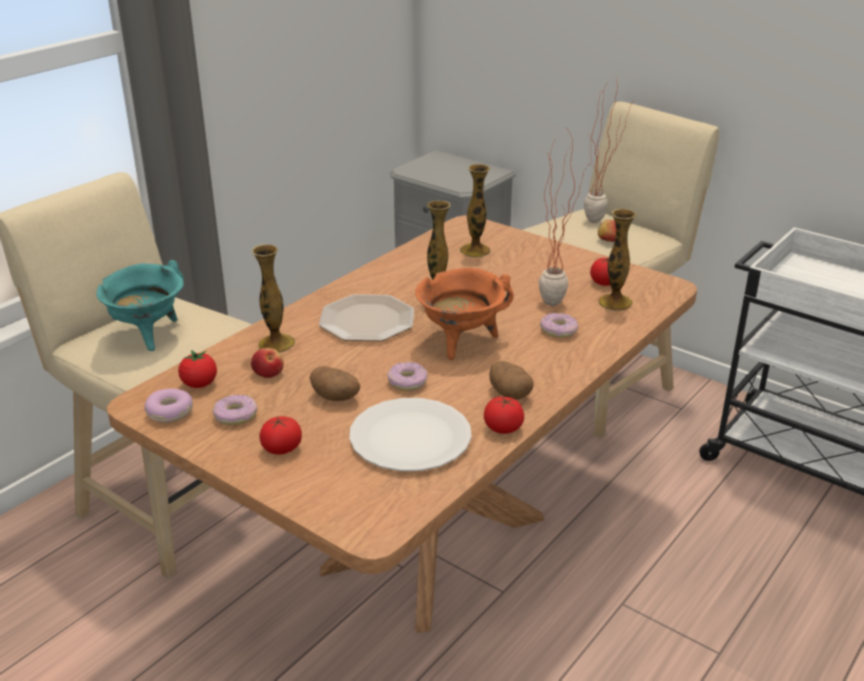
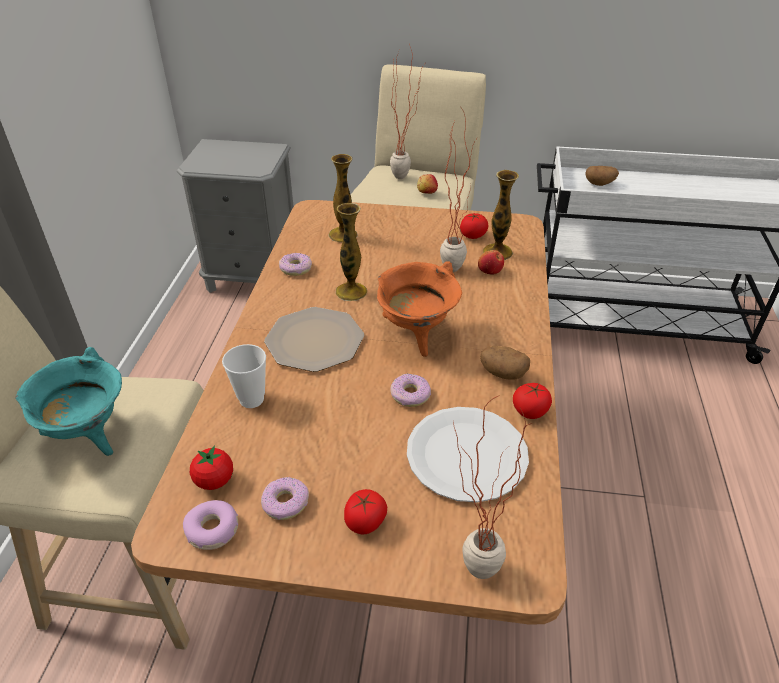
camera: 30 degrees left, 10 degrees up
(268, 373) = (274, 437): apple -> apple (489, 271)
(276, 344) = (251, 399): vase -> cup
(326, 508) = (468, 573): none -> potted plant
(336, 397) = (363, 439): potato -> potato (599, 184)
(558, 330) = (481, 294): donut -> donut (296, 268)

